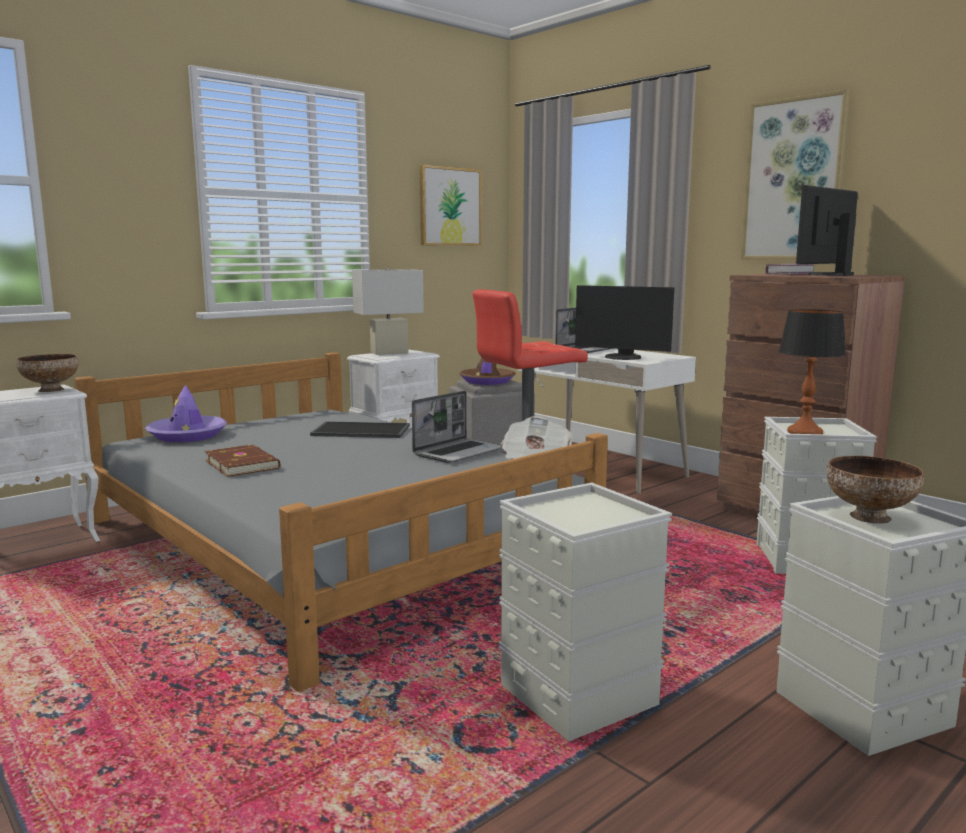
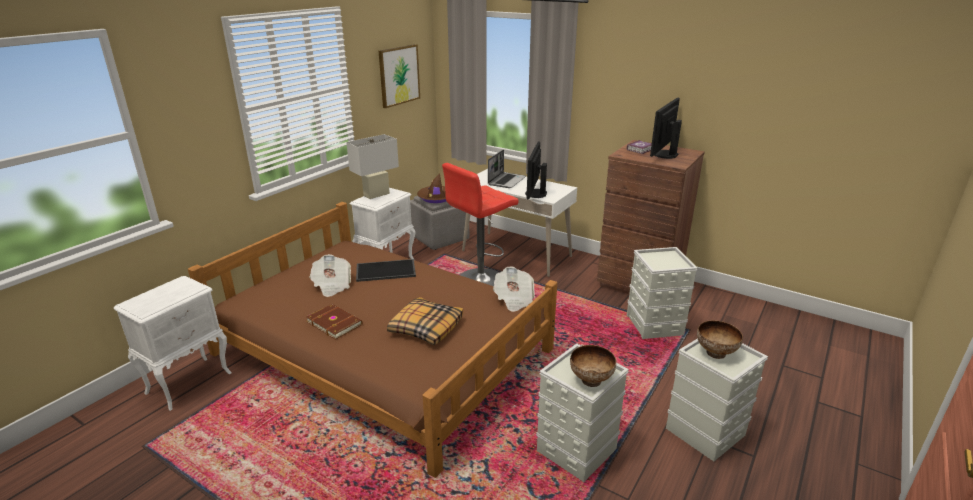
camera: 15 degrees left, 15 degrees up
(51, 389) = (183, 286): bowl -> bowl (591, 380)
(187, 435) = (271, 292): purple hat -> none
(273, 436) = (332, 285): none -> newspaper
(328, 543) = (384, 351): grey bed -> brown bed
(371, 478) = (426, 327): none -> pillow
(458, 452) = (461, 289): laptop -> none
(622, 357) = (535, 193): monitor -> monitor turned 90 degrees clockwise
(793, 180) = (640, 83): picture -> none
(804, 432) = (659, 264): table lamp -> none

